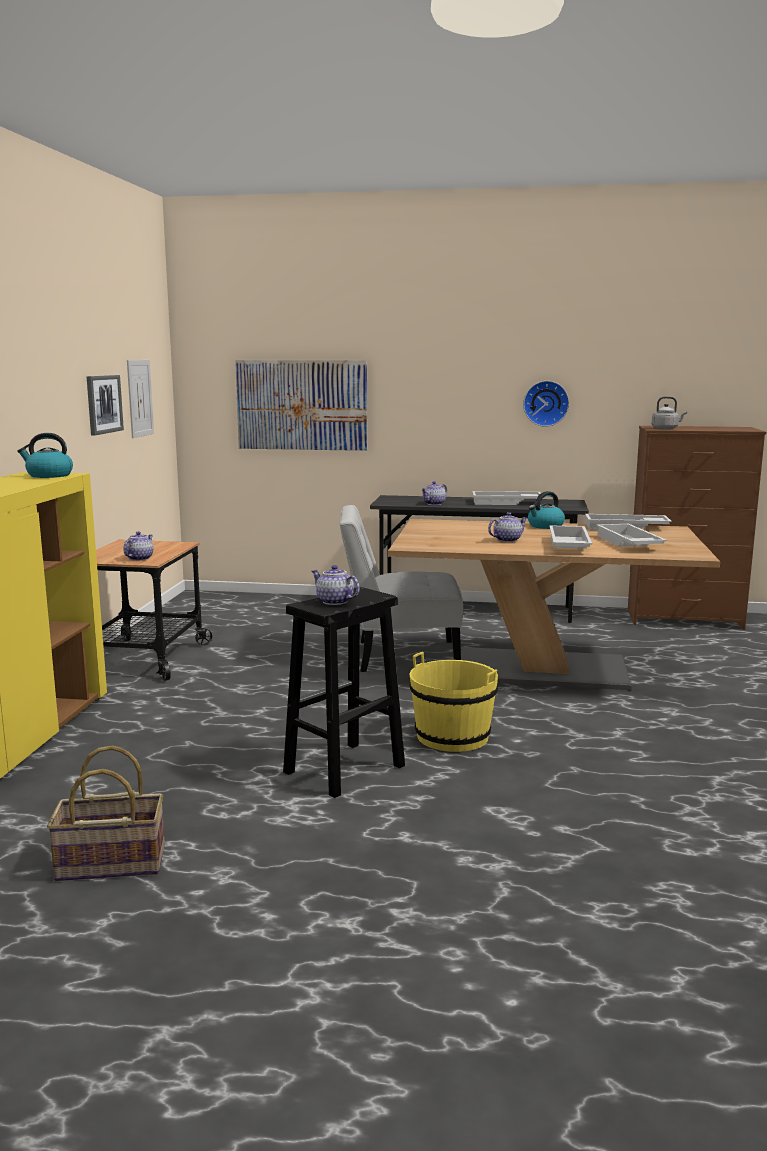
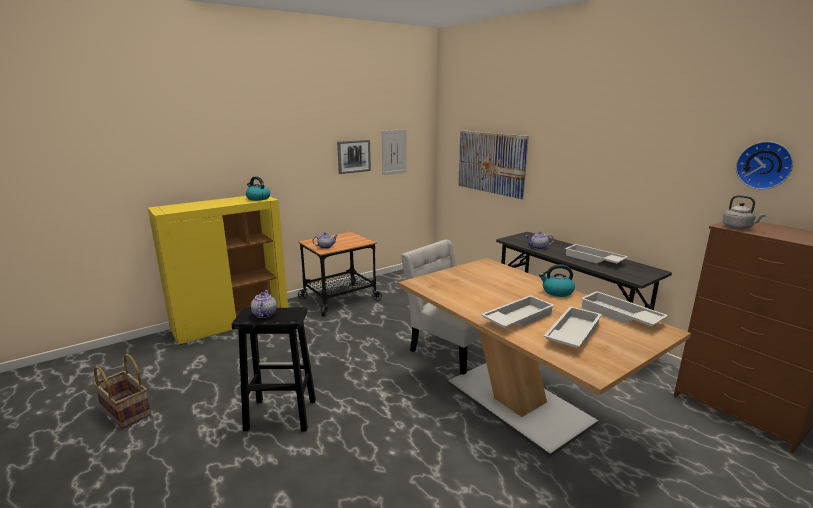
camera: 45 degrees right, 5 degrees up
(452, 737) = (365, 426): yellow bucket -> none
(507, 540) = (490, 297): teapot -> none
(546, 403) = (650, 183): wall clock -> wall clock (764, 165)

